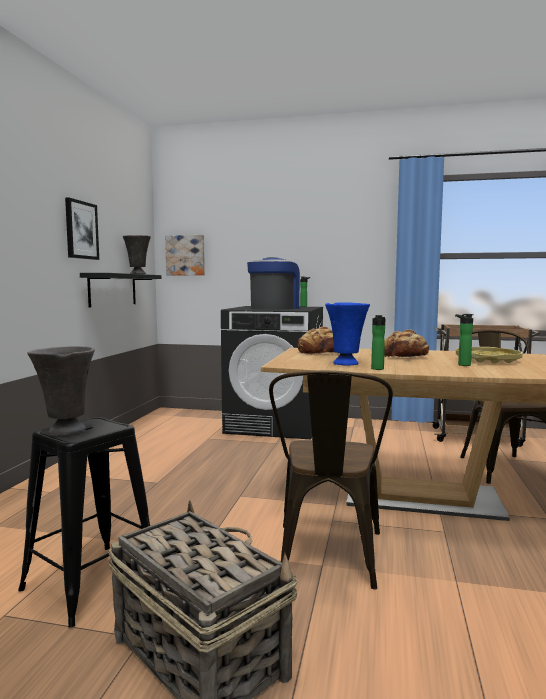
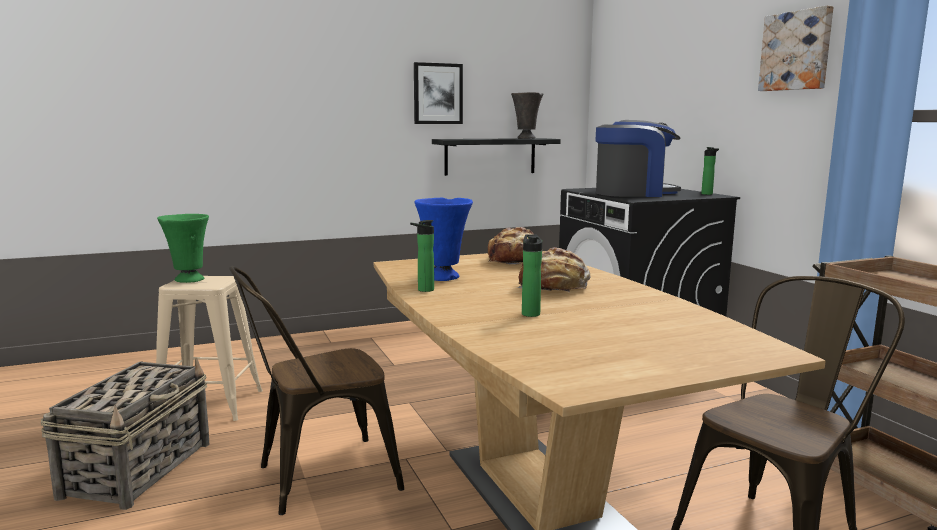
camera: 55 degrees right, 5 degrees up
(65, 431) = (188, 280): grey vase -> green vase
(91, 582) = (210, 404): black stool -> beige stool
(185, 255) = (611, 112): picture -> picture (797, 51)
(487, 360) = (609, 320): yellow tray -> none

